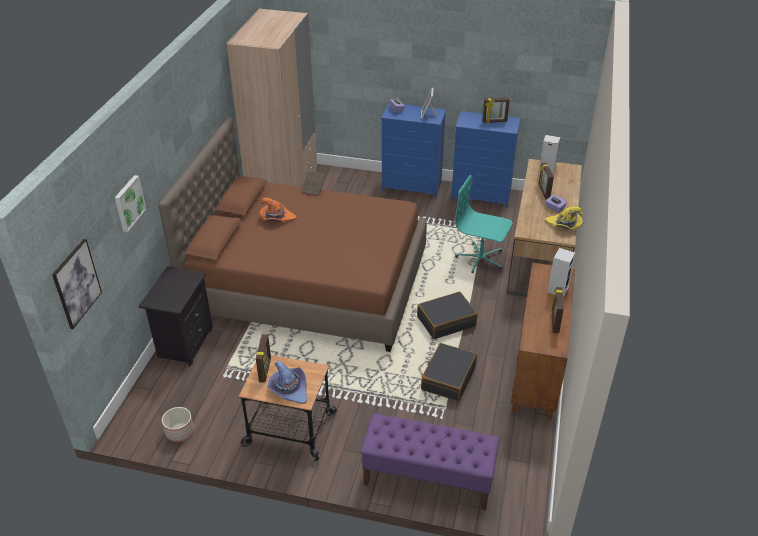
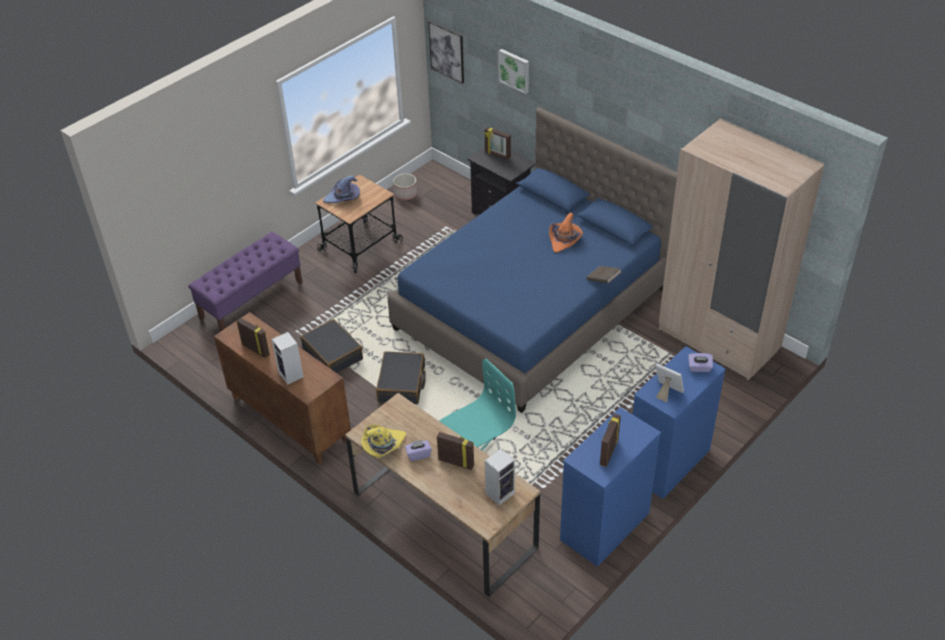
camera: 120 degrees right, 5 degrees up
(265, 370) = (373, 192): picture frame -> picture frame (497, 155)
(308, 282) = (531, 308): brown bed -> blue bed

